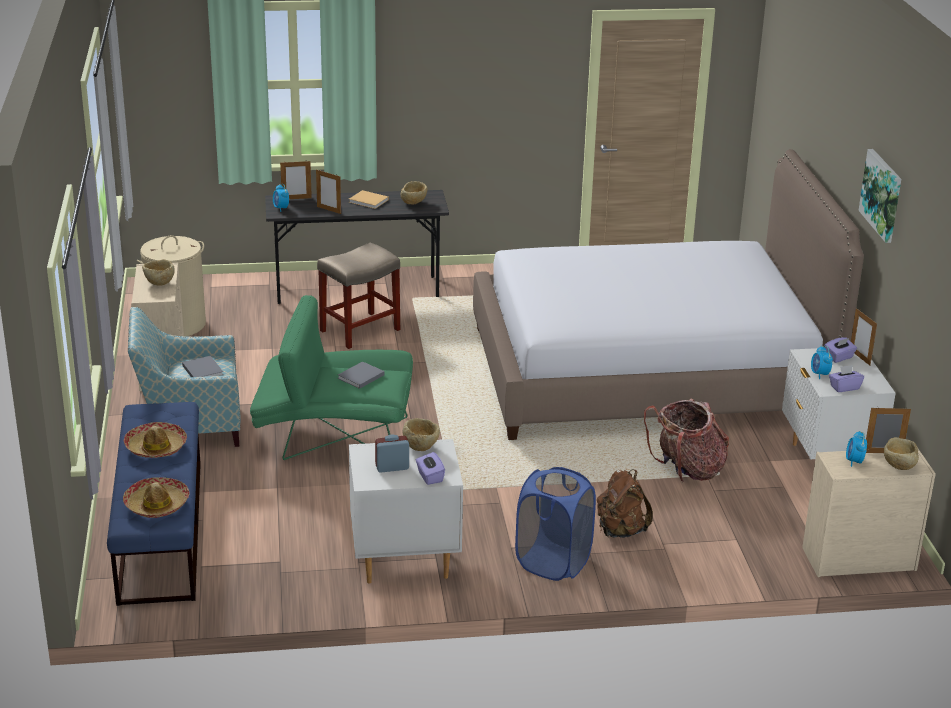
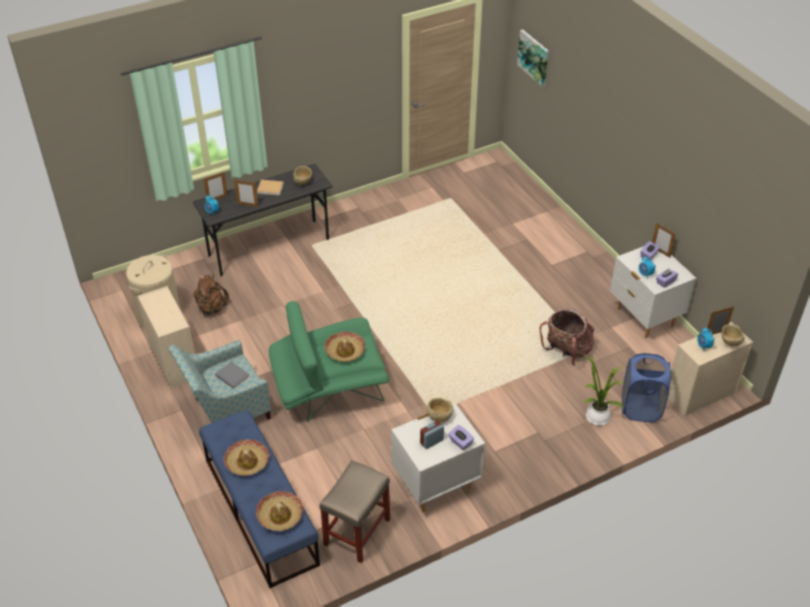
camera: 20 degrees left, 15 degrees up
(159, 283) = (166, 310): beige bowl -> none
(359, 331) = (292, 286): beige stool -> beige stool (357, 533)
(360, 377) = (345, 350): grey book -> hat
(553, 562) = (527, 456): blue laundry basket -> blue laundry basket (640, 408)
(620, 531) = (553, 416): brown backpack -> brown backpack (212, 308)
(648, 374) = (501, 273): bed -> none
(683, 545) = (596, 416): none -> potted plant
(882, 195) = (669, 149): picture -> picture (534, 57)

